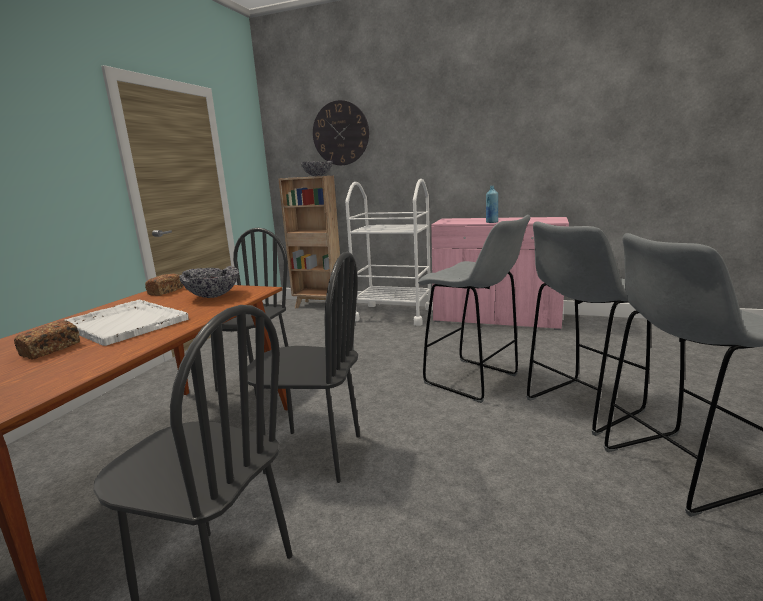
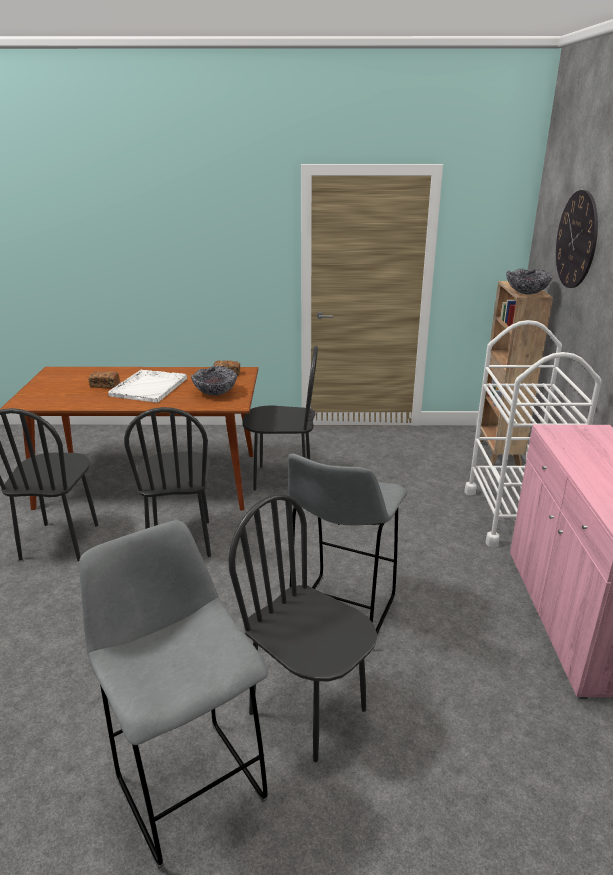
camera: 70 degrees right, 10 degrees up
(491, 222) = (580, 468): blue bottle -> none
(580, 406) = (308, 710): grey stool -> black chair

